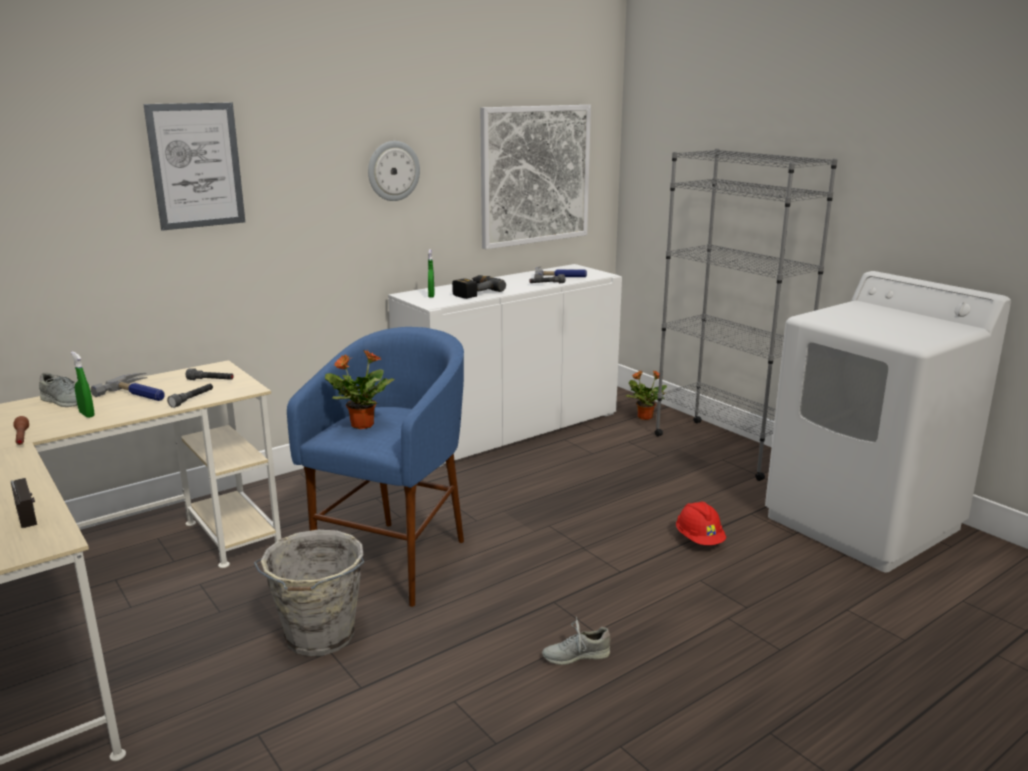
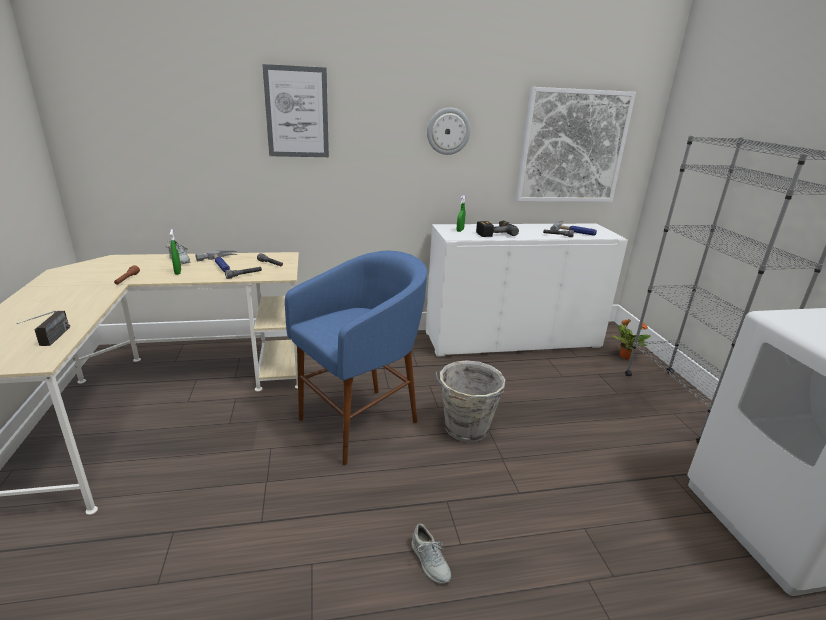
camera: 25 degrees right, 5 degrees up
(319, 637) = (268, 467): grey bucket -> grey bucket (465, 429)
(361, 425) = (336, 320): potted plant -> none
(575, 655) = (430, 561): grey shoe -> grey shoe turned 135 degrees counterclockwise
(699, 540) = (607, 486): red hard hat -> none

